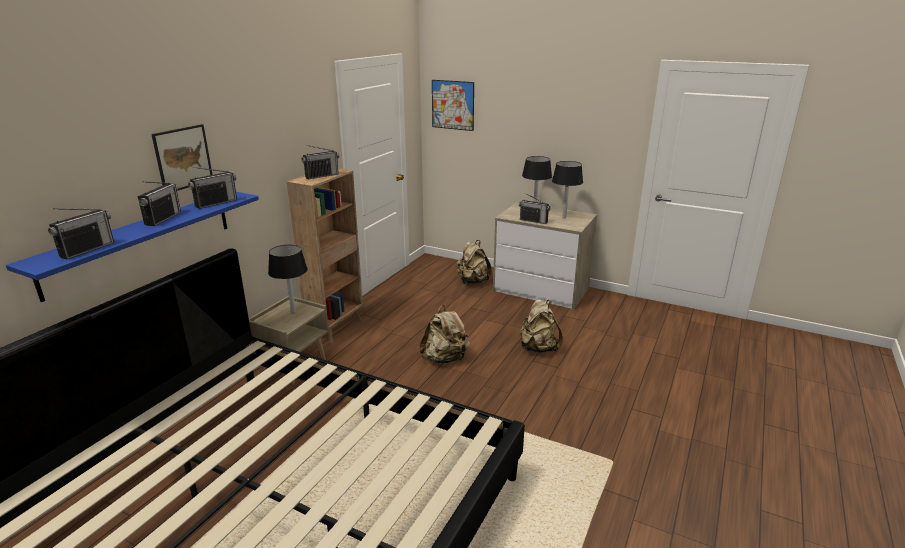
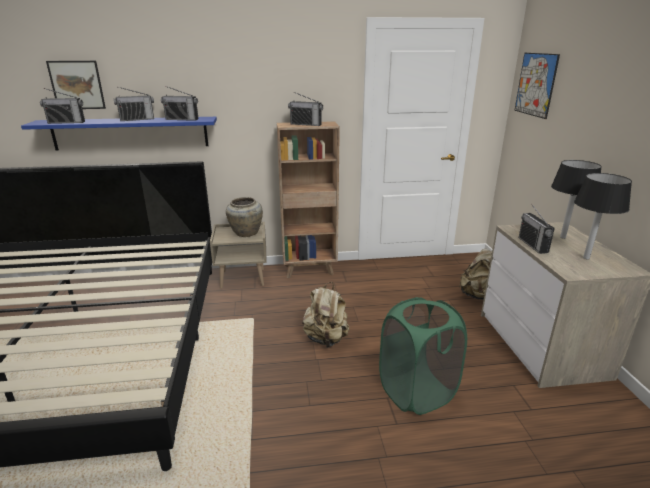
camera: 55 degrees right, 0 degrees up
(183, 158) = (172, 80): picture -> picture (77, 85)
(293, 312) = (245, 233): black table lamp -> beige vase
(538, 348) = (417, 392): beige backpack -> green laundry basket

